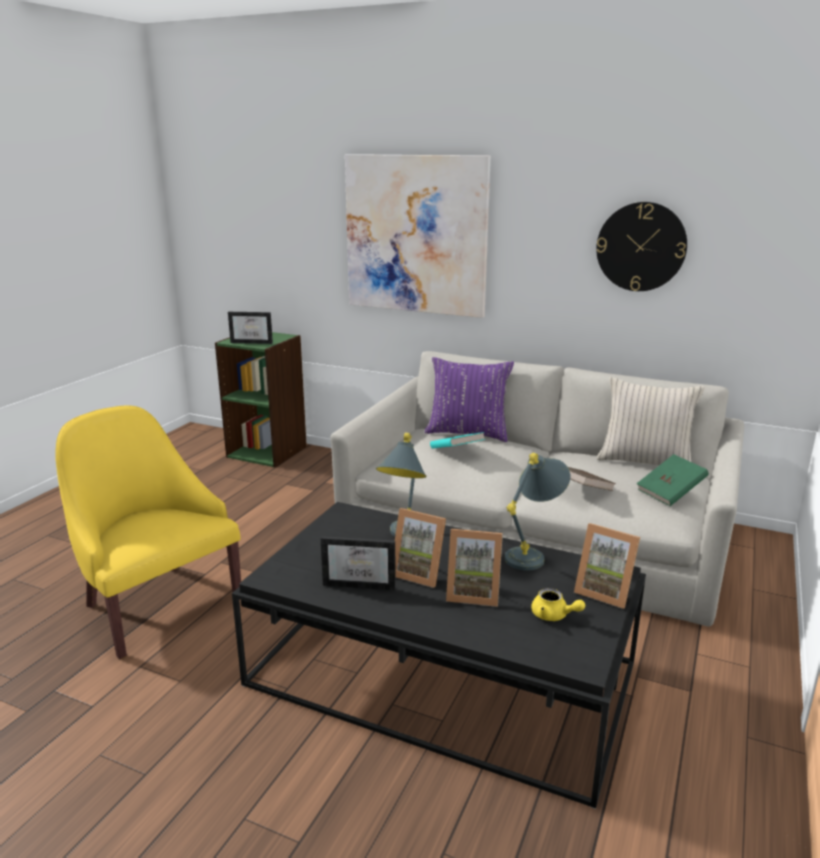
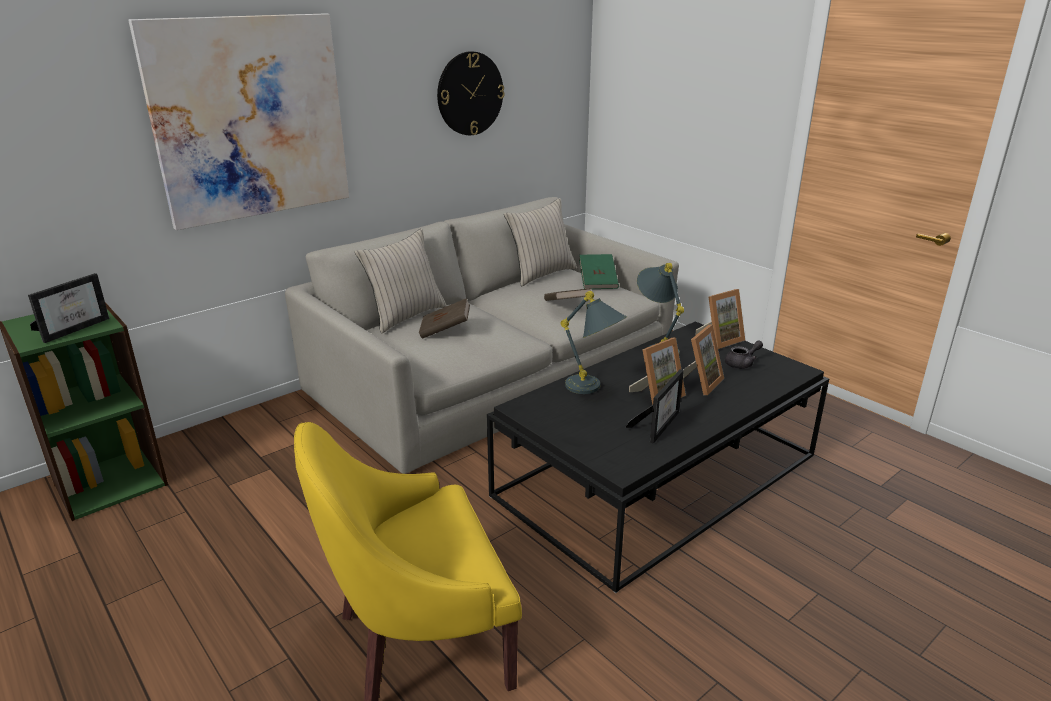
camera: 65 degrees left, 5 degrees up
(456, 452) = (445, 330): turquoise book -> brown book
(467, 433) = (405, 316): purple pillow -> beige pillow
(554, 616) = (742, 364): yellow teapot -> grey teapot

